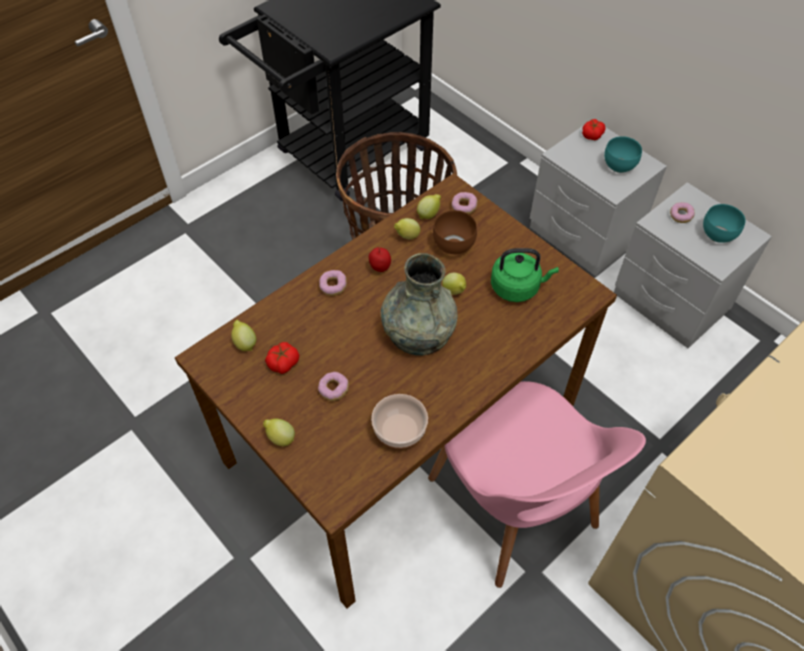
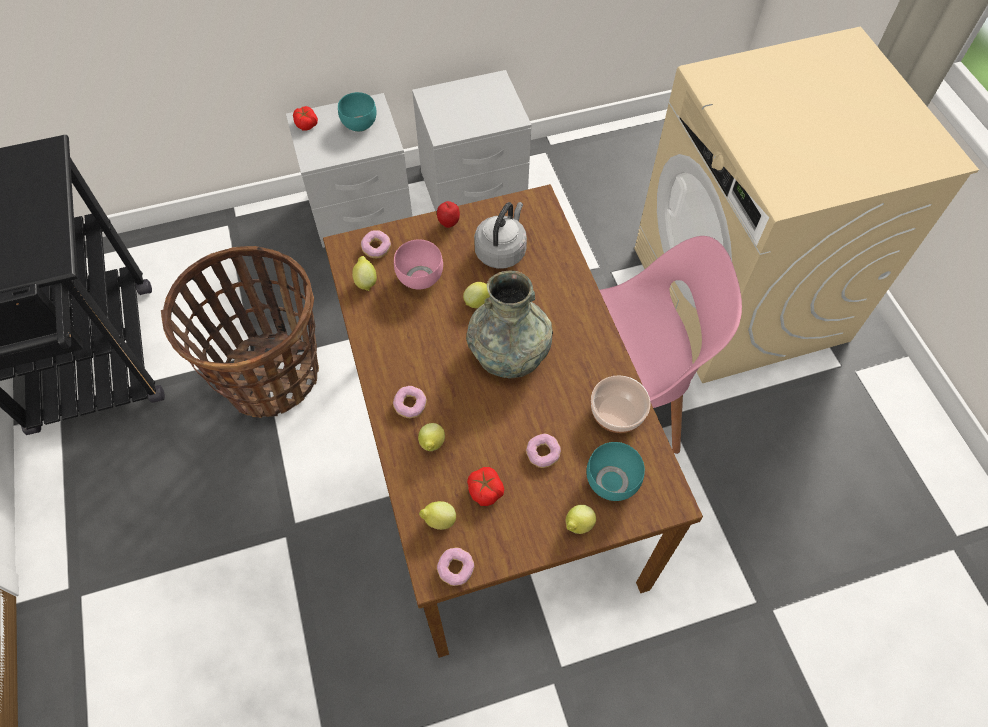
camera: 65 degrees left, 5 degrees up
(380, 268) = (411, 353): apple -> apple (449, 224)
(407, 237) = (383, 313): lemon -> lemon (432, 444)
(452, 246) = (420, 279): brown bowl -> pink bowl
(517, 287) = (501, 250): green kettle -> grey kettle
(680, 216) = (447, 113): donut -> donut (455, 569)
(718, 236) = (484, 101): turquoise bowl -> turquoise bowl (613, 482)

